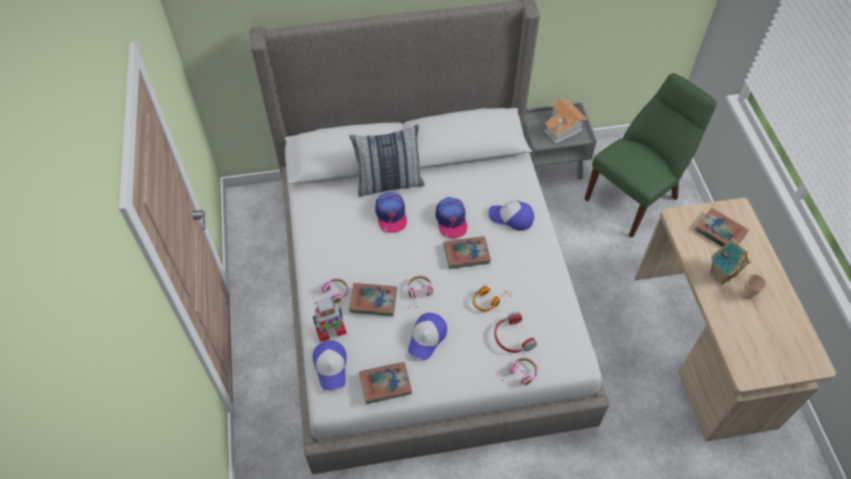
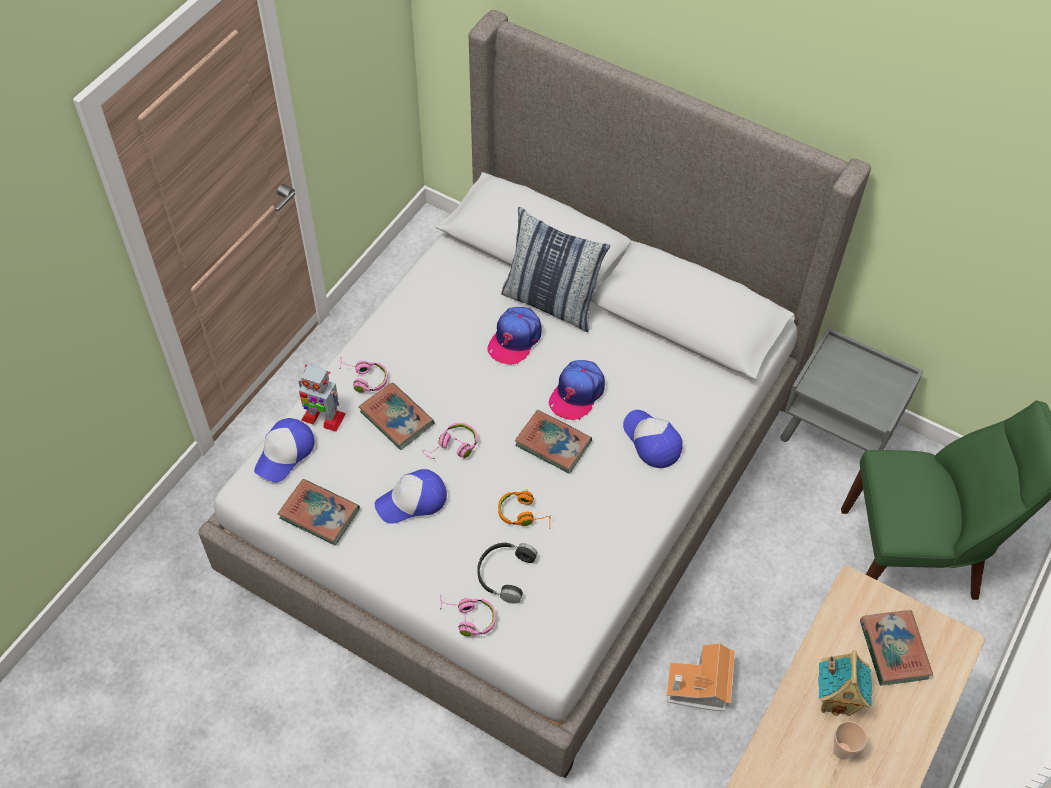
camera: 40 degrees right, 0 degrees up
(511, 338) = (504, 573): red headphones -> black headphones
(562, 128) = (861, 387): toy house -> toy house (699, 687)

